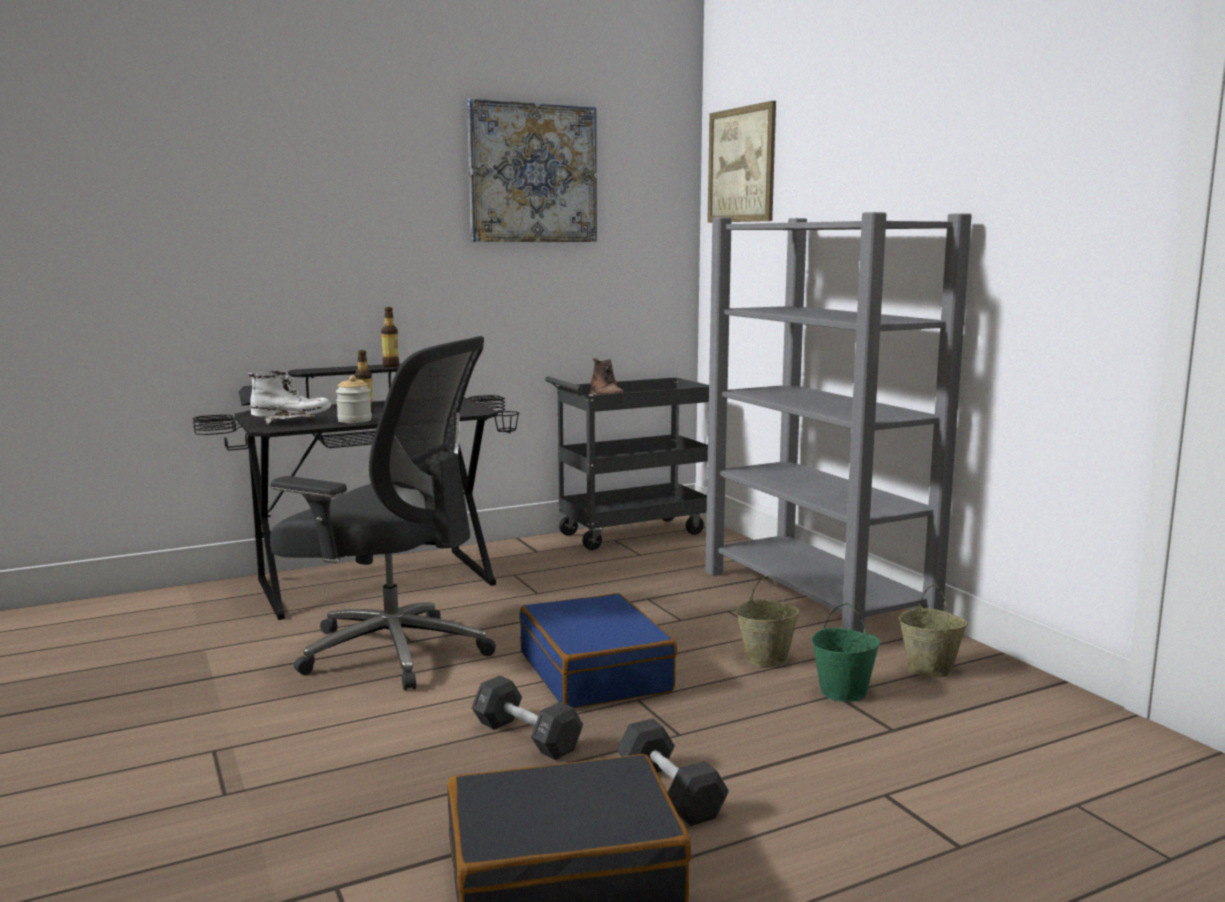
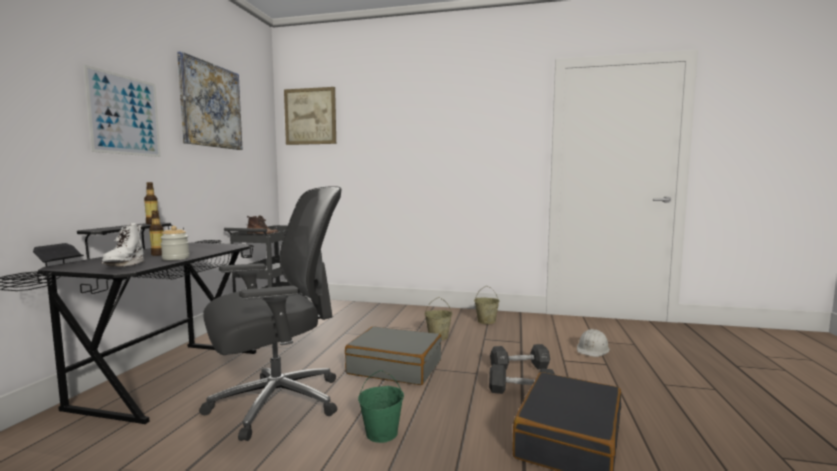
camera: 50 degrees left, 5 degrees down
(291, 421) = (124, 265): white boot -> white boot turned 150 degrees clockwise
(372, 213) = (125, 115): none -> picture
(526, 736) = (432, 403): black dumbbell -> black dumbbell (519, 367)
(596, 672) = (395, 367): blue suitcase -> grey suitcase
(815, 598) = (404, 312): grey bookcase -> none
(844, 692) = (484, 337): green bucket -> green bucket (382, 433)
(1015, 812) = (592, 349): none -> white hard hat

